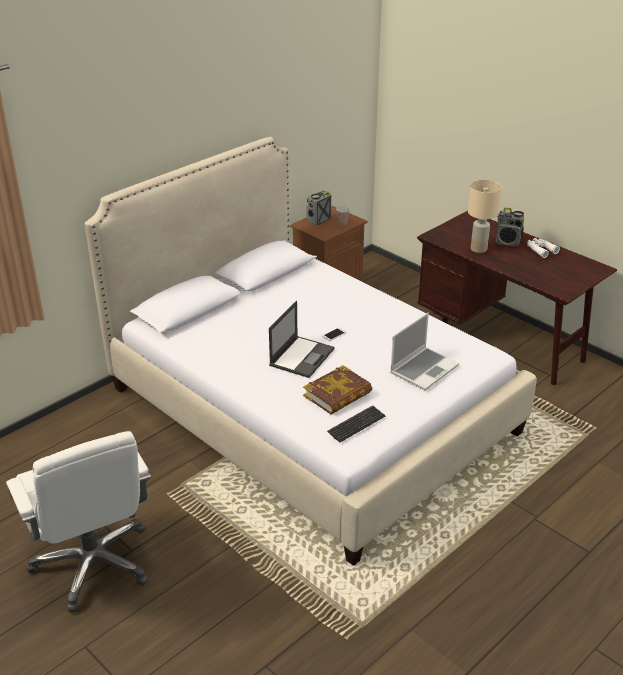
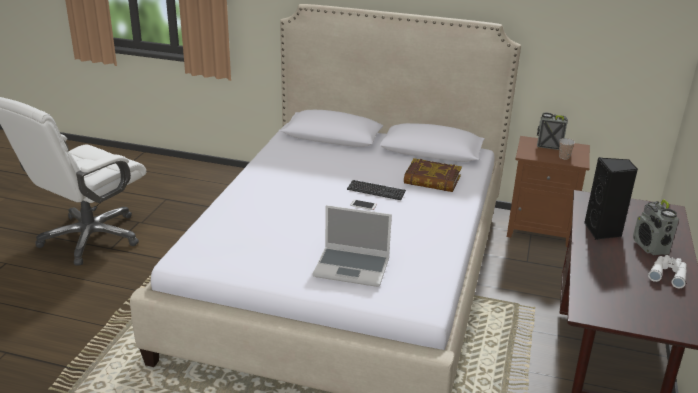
camera: 60 degrees right, 5 degrees down
(302, 356) = (310, 198): laptop -> none
(338, 394) = (263, 229): book -> book (432, 180)
(356, 425) = (223, 251): keyboard -> keyboard (376, 191)
(479, 249) = (603, 231): beige table lamp -> black speaker

